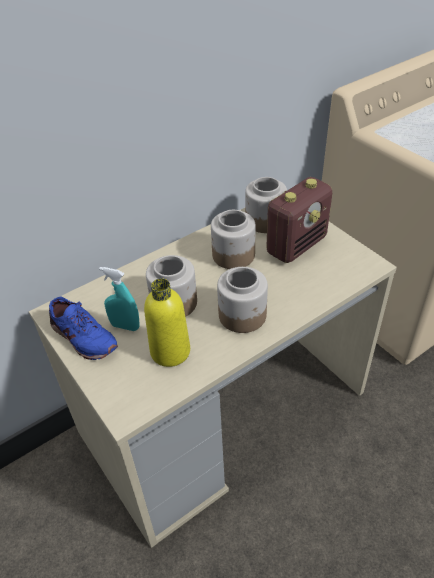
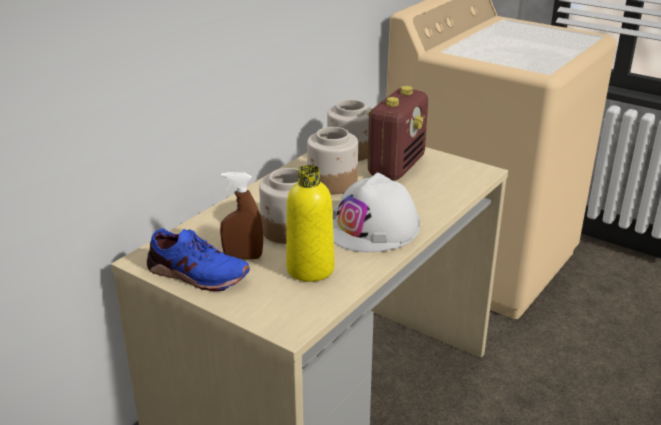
camera: 20 degrees left, 15 degrees down
(125, 326) = (243, 257): turquoise spray bottle -> brown spray bottle
(243, 315) = (373, 228): jar -> white hard hat

